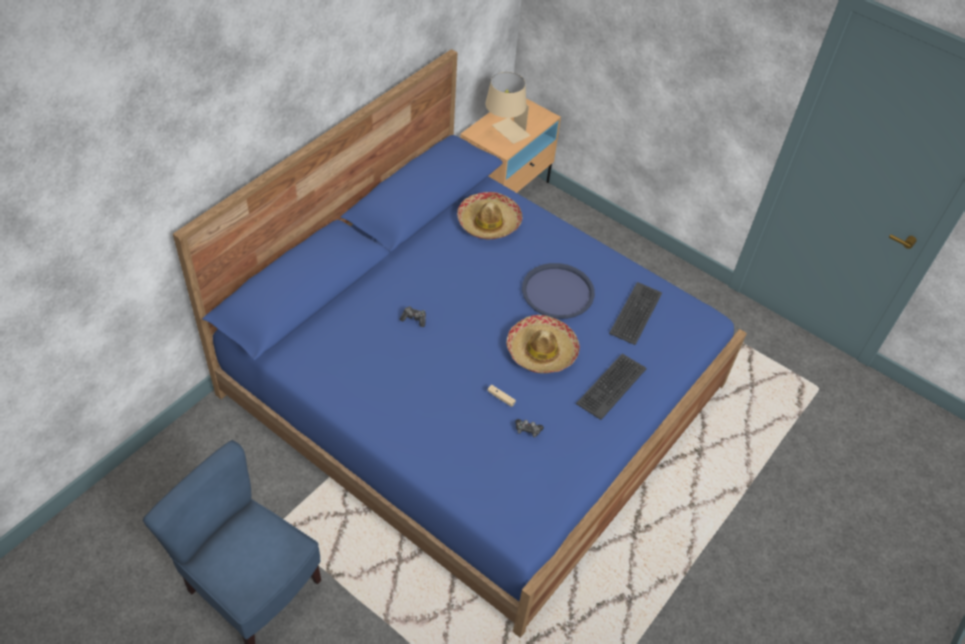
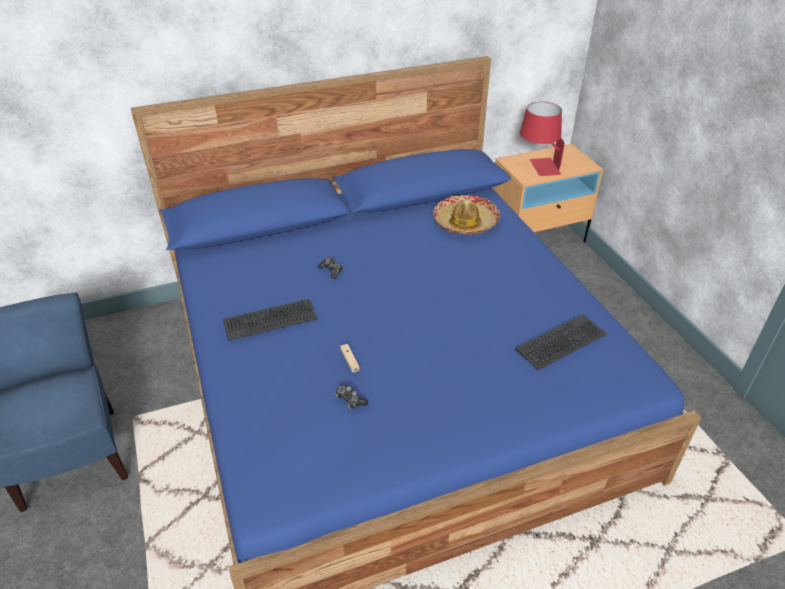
camera: 35 degrees right, 10 degrees down
(505, 133) = (537, 167): beige table lamp -> red table lamp
(541, 351) = (428, 338): hat -> none
(557, 292) = (488, 295): blue tray -> none
(611, 386) = (478, 397): keyboard -> keyboard (270, 319)

